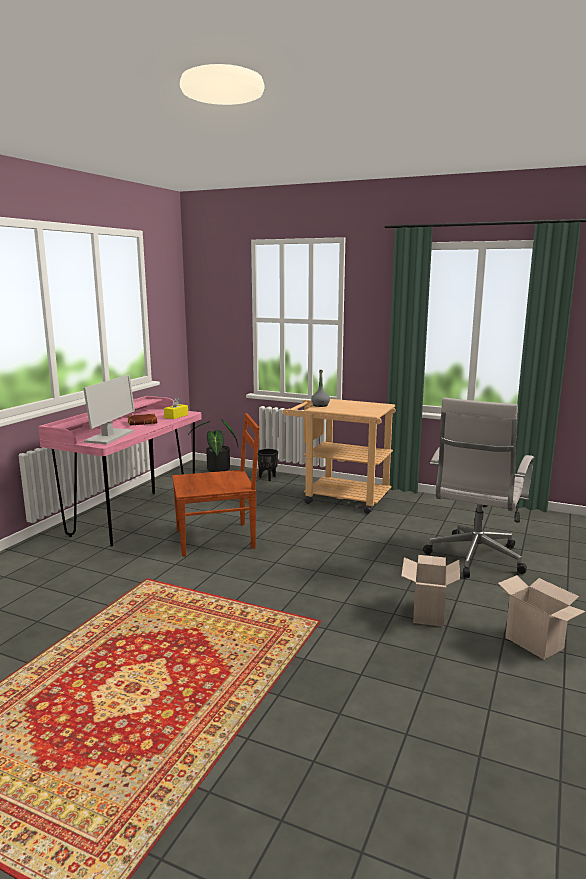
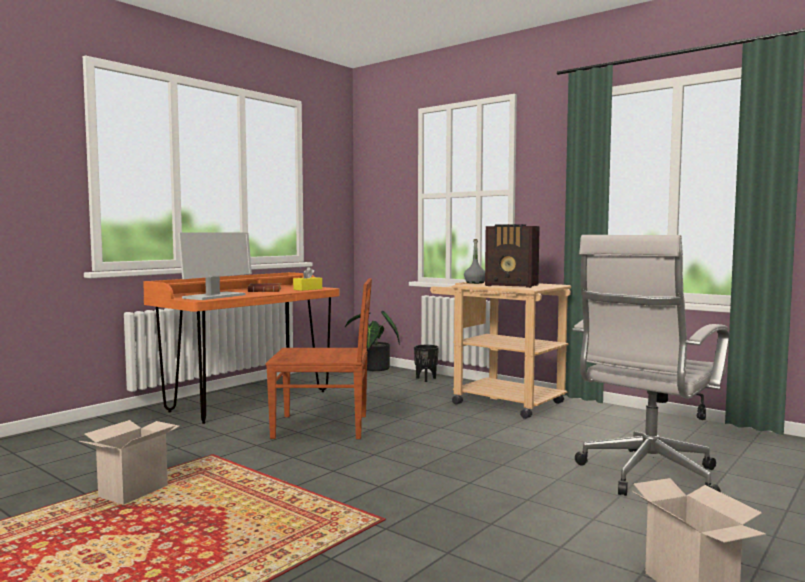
camera: 15 degrees right, 10 degrees down
(134, 517) = (250, 401): pink desk -> orange desk
(353, 408) = (512, 285): none -> radio
(427, 613) = (540, 528): cardboard box -> cardboard box (134, 491)

